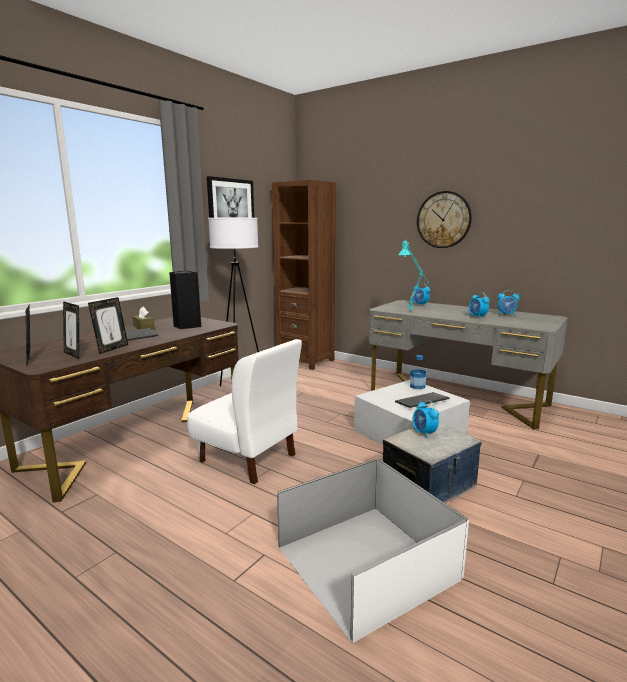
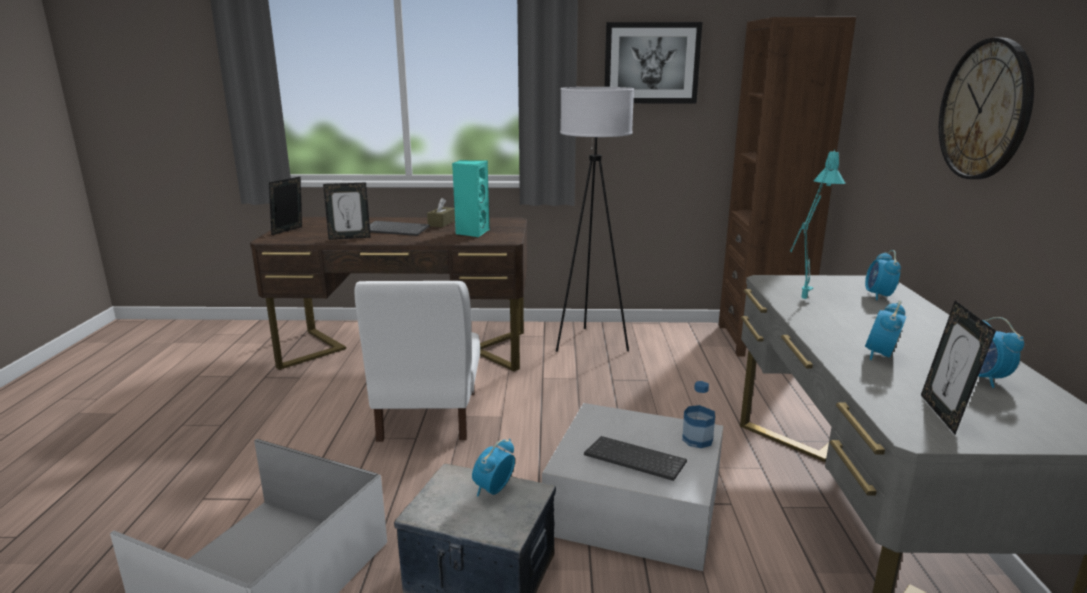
camera: 55 degrees right, 5 degrees up
(74, 354) = (318, 235): picture frame -> picture frame (944, 414)
(186, 326) = (472, 232): black speaker -> turquoise speaker

